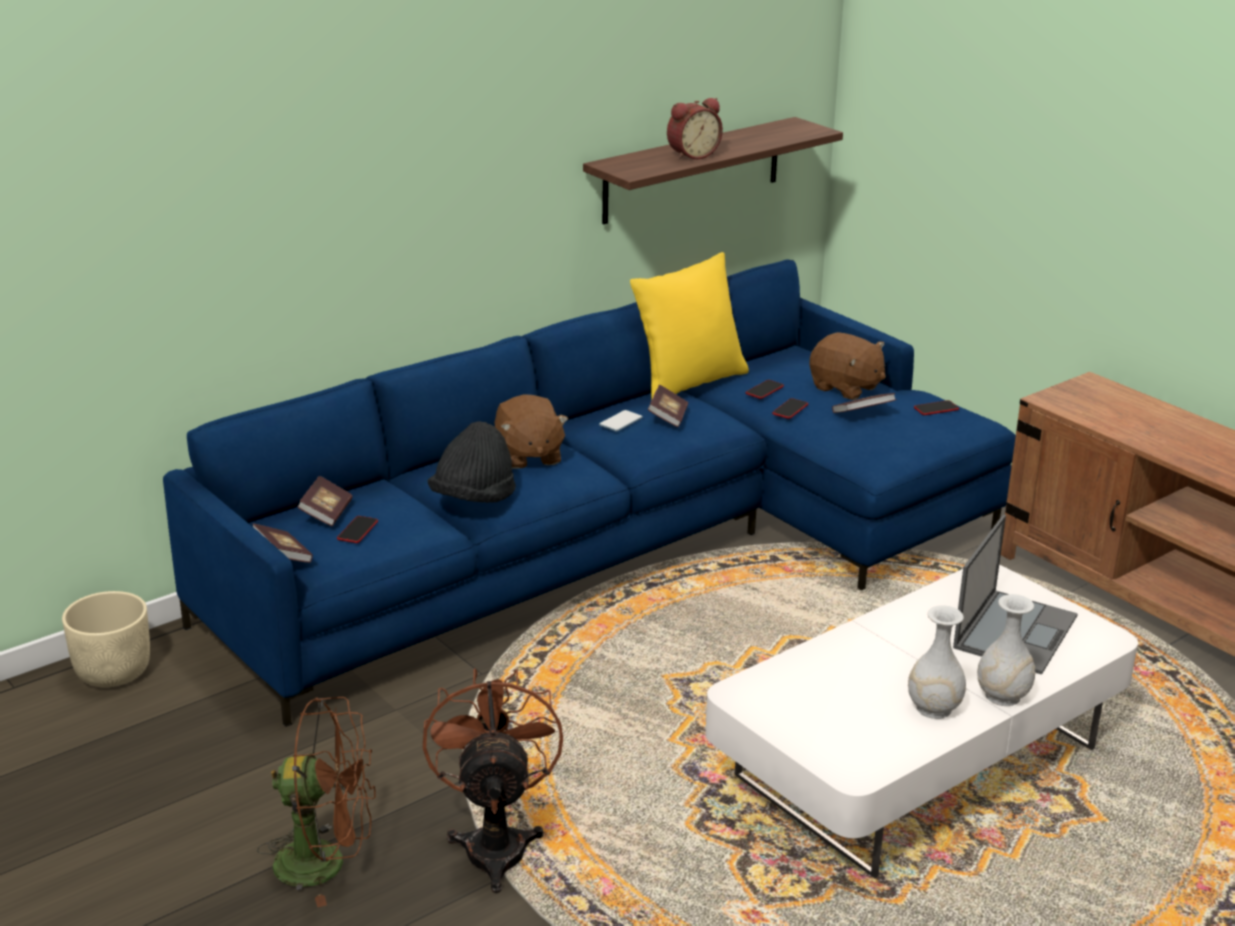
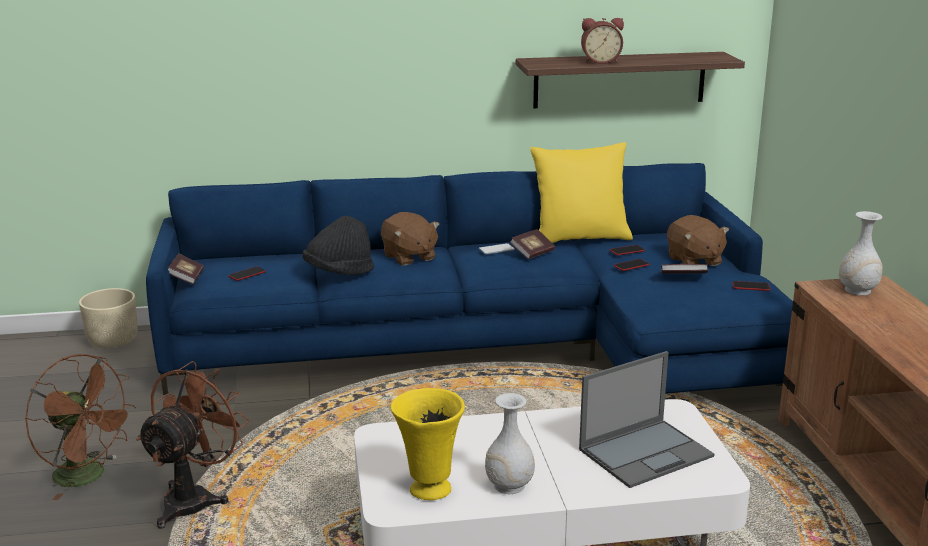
camera: 30 degrees right, 5 degrees down
(326, 513) = (243, 262): book -> none
(528, 456) = (409, 257): brown plush toy -> brown plush toy turned 45 degrees counterclockwise
(865, 739) = (428, 490): none -> yellow vase
(1003, 696) = (576, 494): white vase -> white vase (858, 290)

